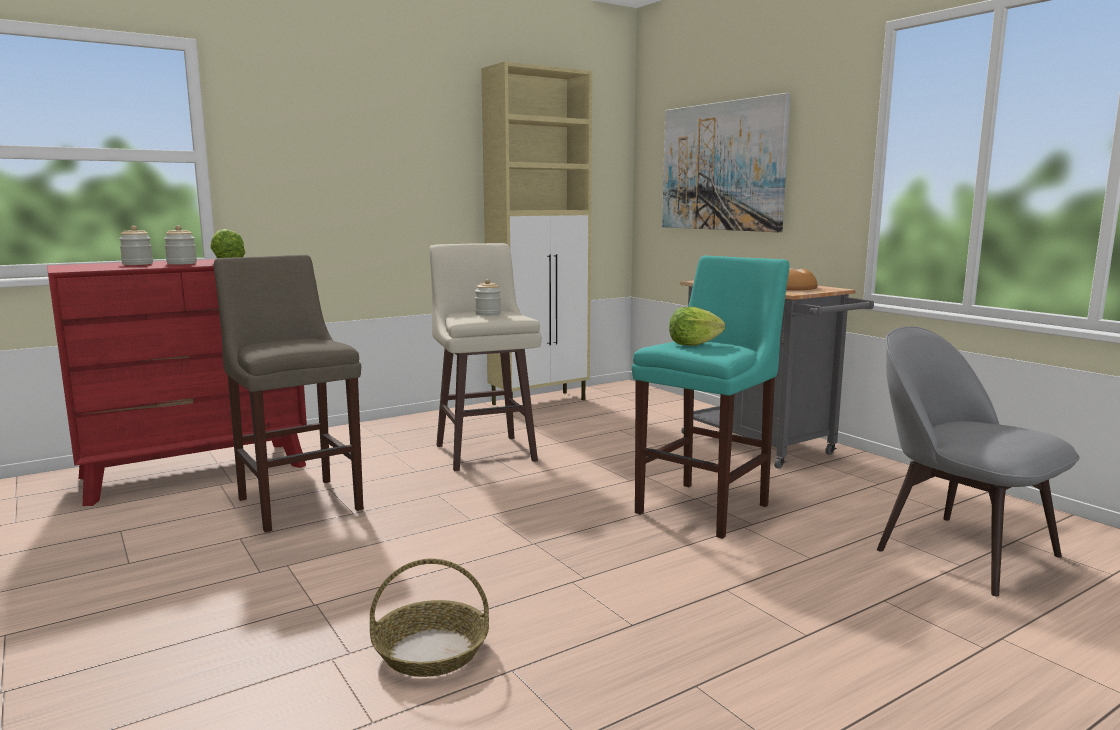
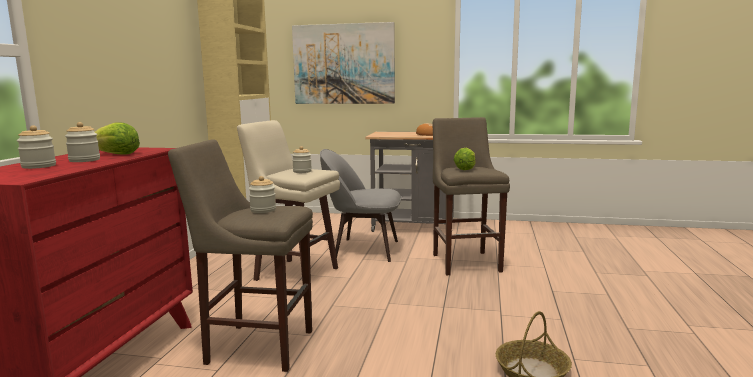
camera: 45 degrees left, 0 degrees up
(299, 341) = (263, 210): none -> jar
(707, 507) = (465, 261): turquoise stool -> beige stool
(959, 550) = (571, 246): grey chair -> grey chair (363, 249)

